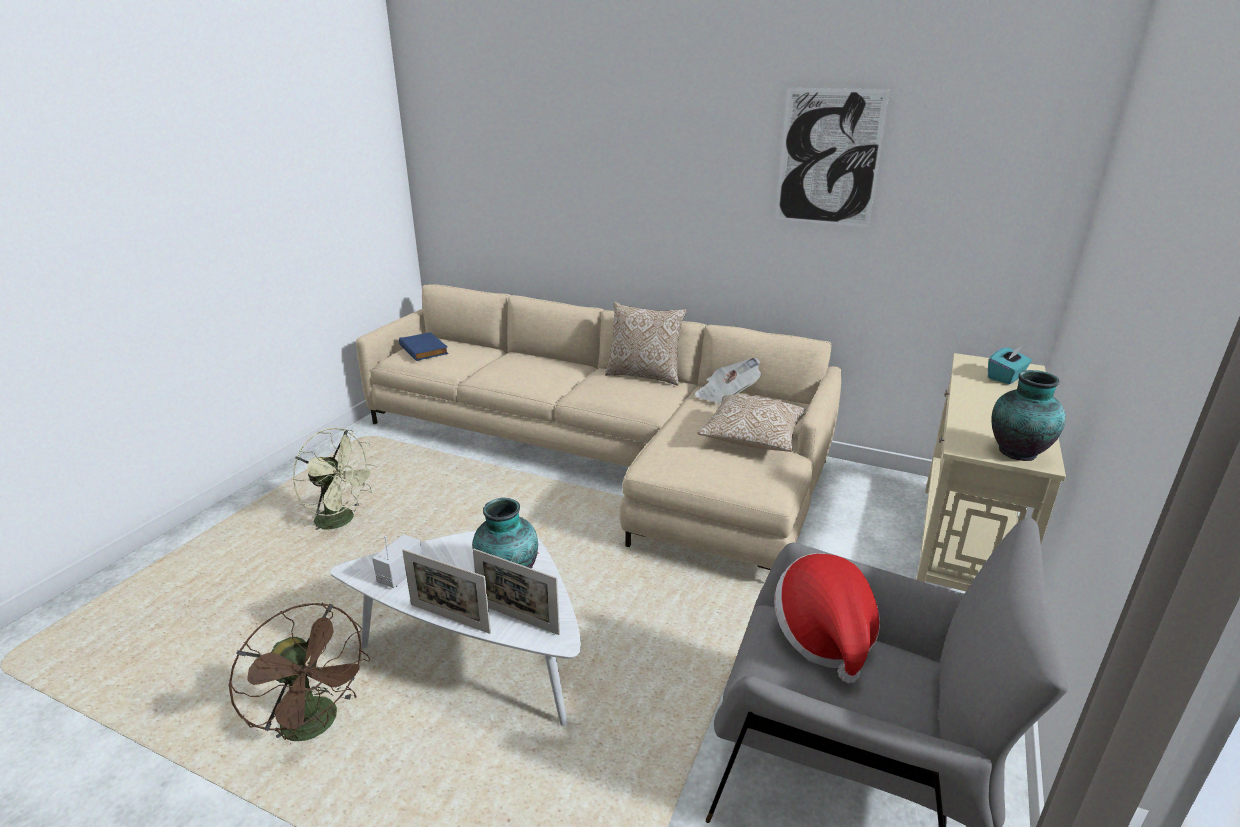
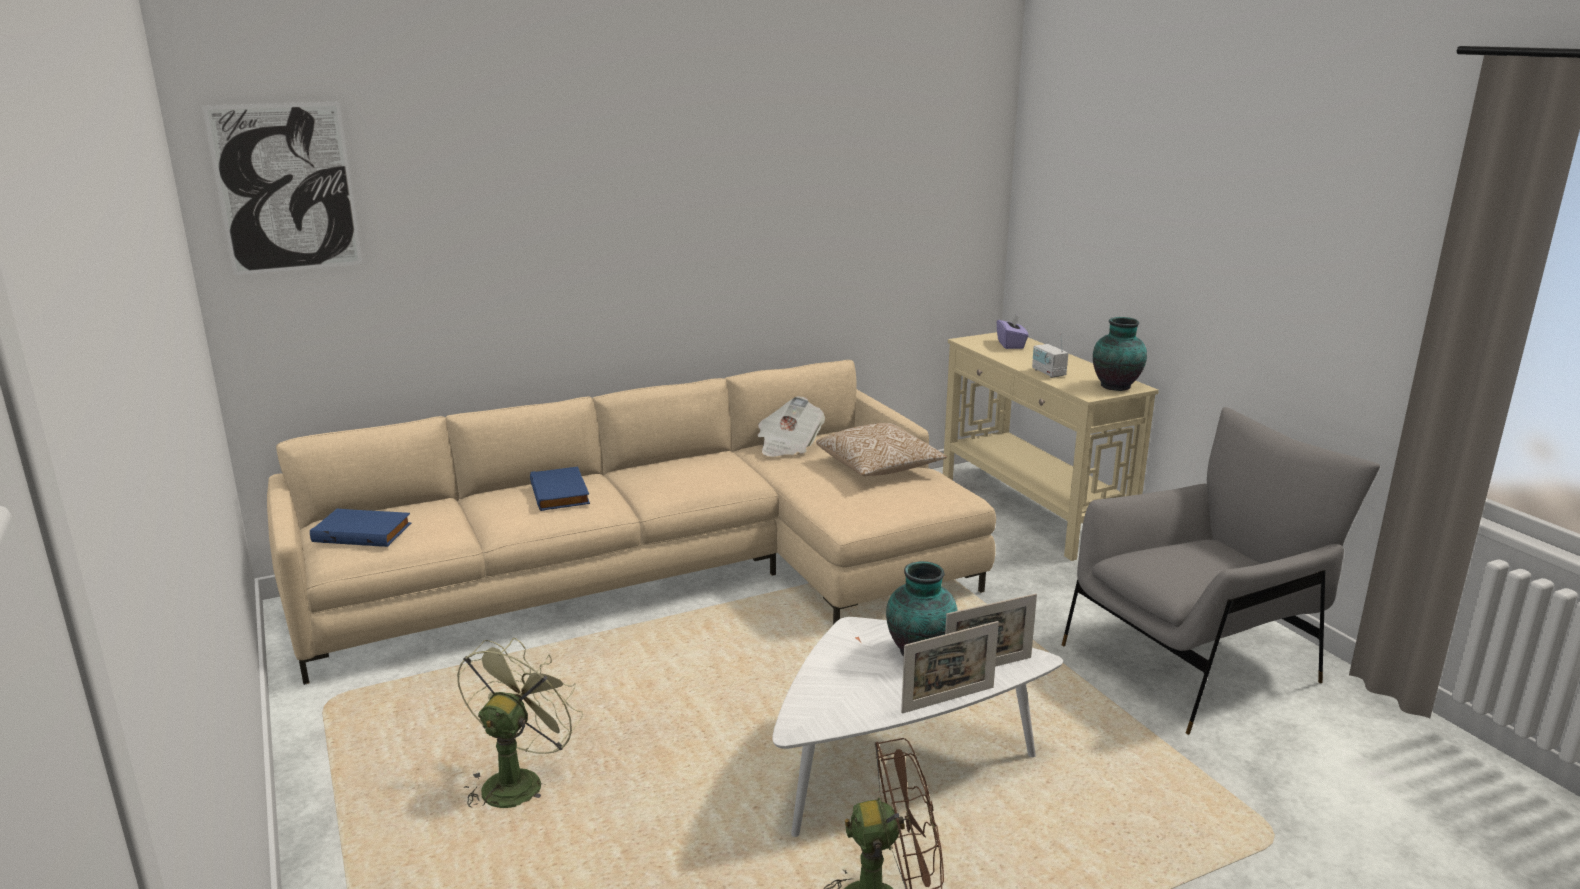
camera: 50 degrees left, 5 degrees down
(342, 521) = (517, 780): green fan -> green fan turned 45 degrees counterclockwise
(400, 574) = (841, 705): radio -> radio (1048, 373)
(538, 368) = (561, 493): none -> blue book
(644, 375) = (678, 459): pillow -> none
(824, 636) = (1165, 552): hat -> none
(828, 158) = (811, 174): picture -> picture (286, 188)
(1006, 377) = (1011, 344): turquoise tissue box -> purple tissue box

